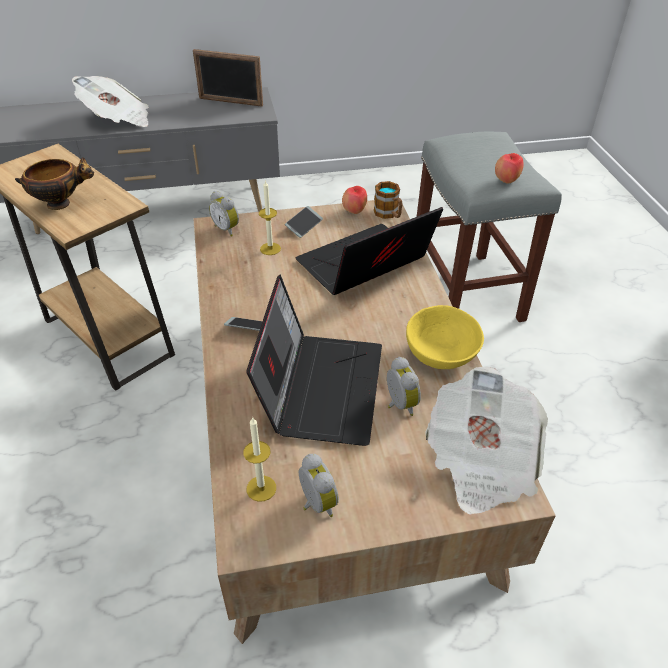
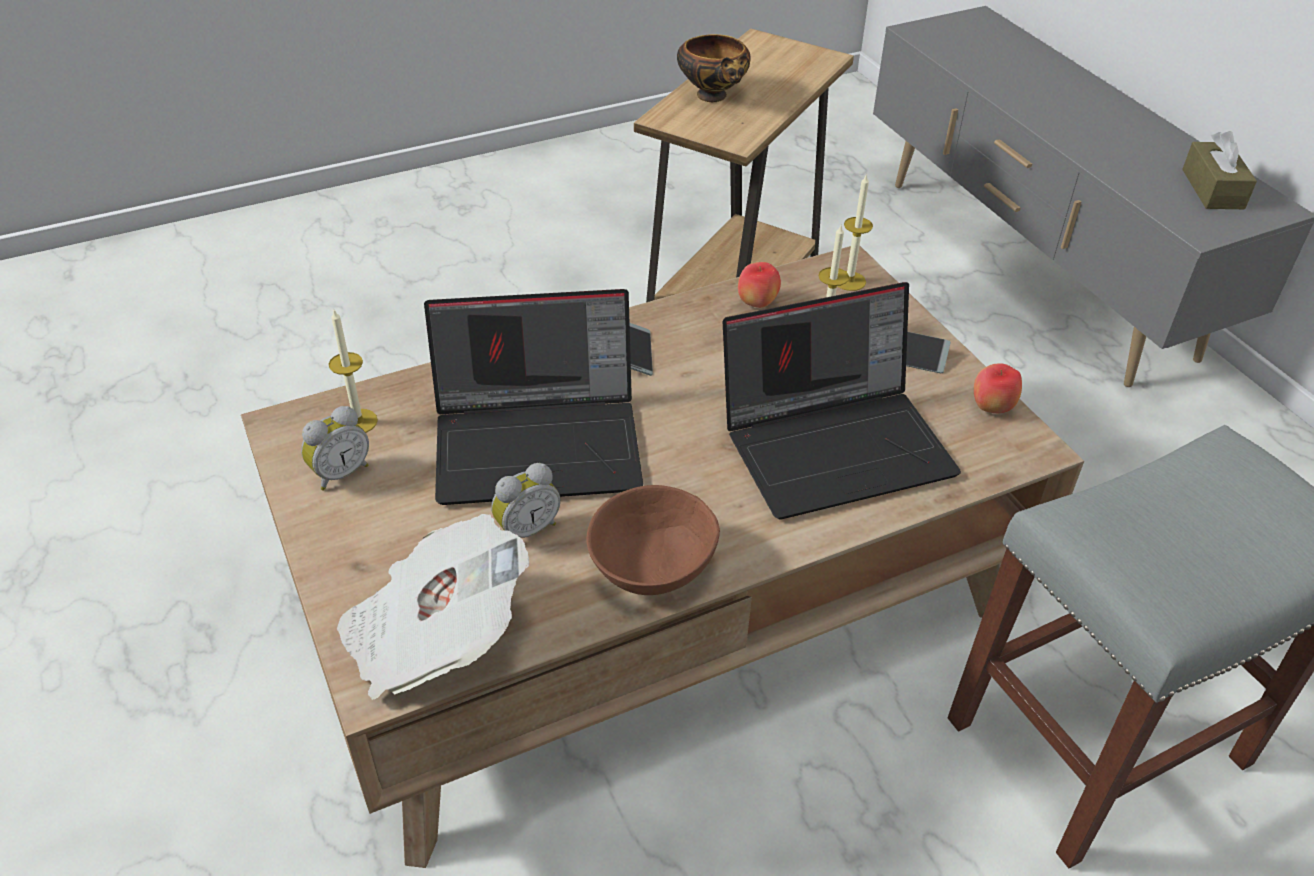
camera: 75 degrees right, 0 degrees up
(118, 119) = (1047, 104): newspaper -> none
(227, 229) = (849, 281): alarm clock -> candle
(230, 102) = (1212, 189): picture frame -> brown tissue box
(363, 266) = (837, 444): laptop -> laptop turned 120 degrees clockwise
(389, 214) = (1013, 453): mug -> none
(439, 353) = (653, 565): yellow bowl -> brown bowl
(506, 181) = (1126, 552): apple -> apple (757, 303)

